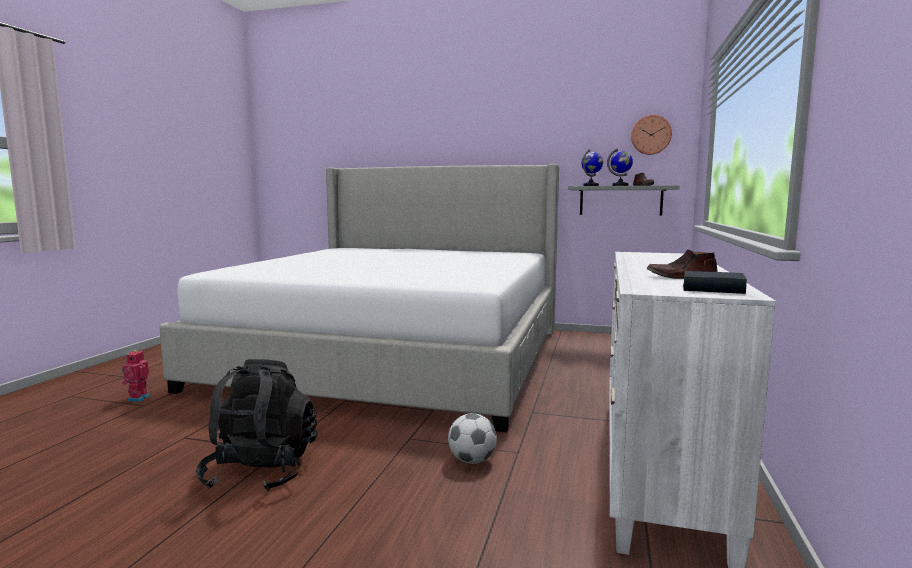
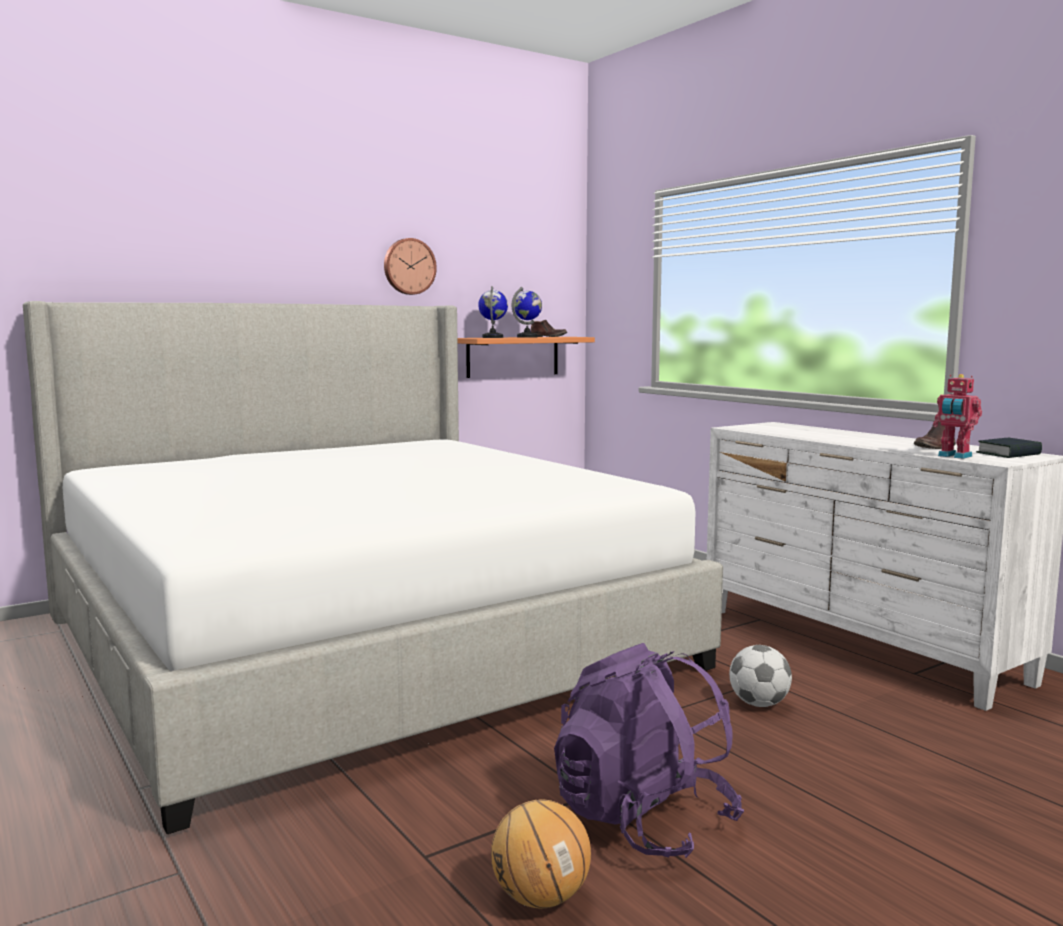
camera: 50 degrees left, 0 degrees up
(137, 398) = (122, 873): toy robot -> toy robot (954, 456)
(160, 471) = (540, 897): none -> basketball
(261, 471) = (643, 820): black backpack -> purple backpack
(620, 200) = (513, 356): grey shelf -> orange shelf
(651, 135) = (541, 270): wall clock -> wall clock (409, 266)

